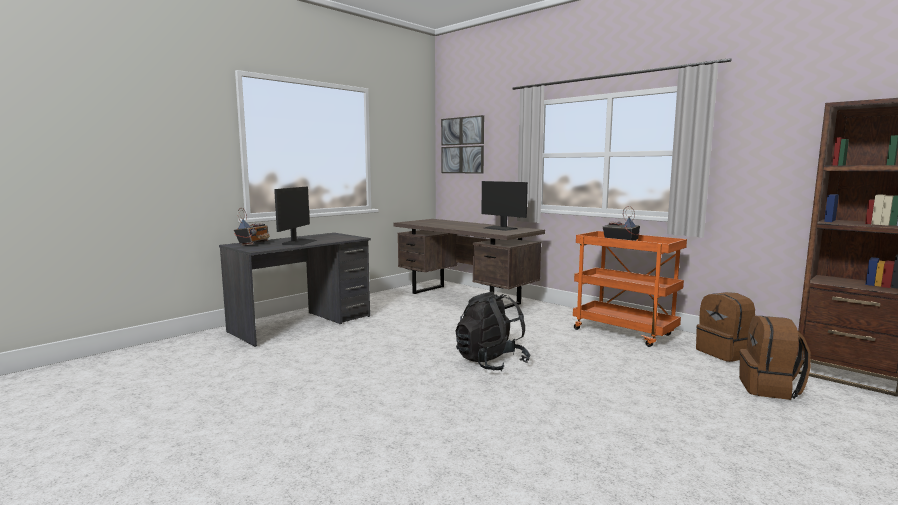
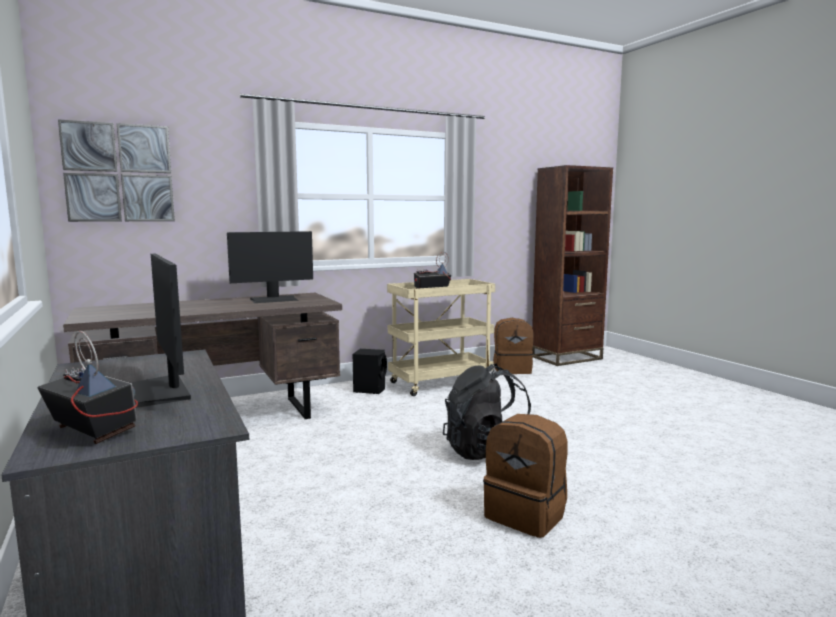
camera: 70 degrees left, 0 degrees up
(299, 242) = (159, 391): monitor -> monitor turned 150 degrees counterclockwise
(570, 316) = (370, 389): none -> black speaker
(625, 332) = (440, 383): orange cart -> beige cart
(770, 389) = (584, 378): brown backpack -> brown backpack (526, 515)

